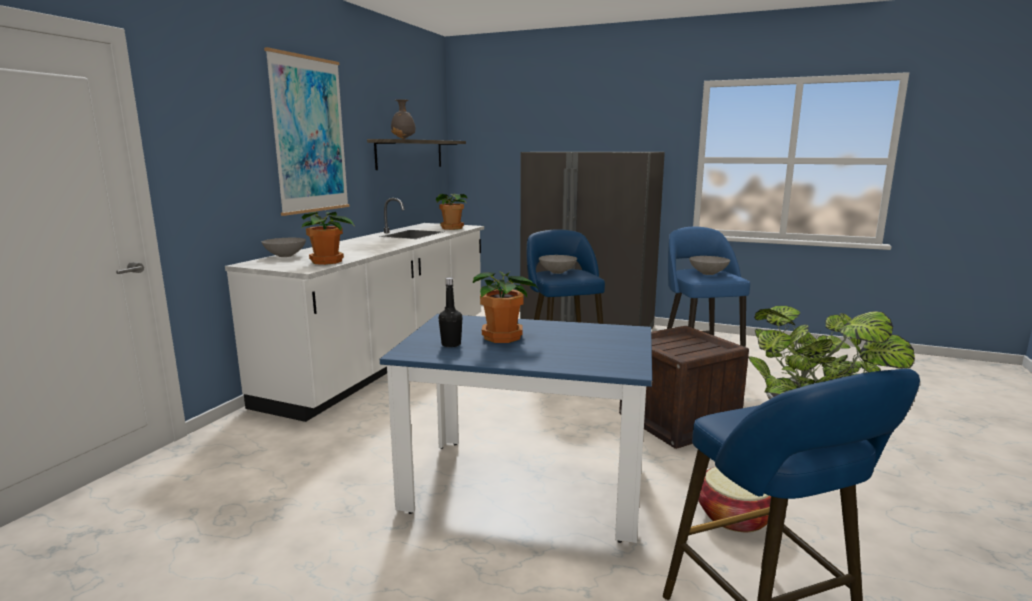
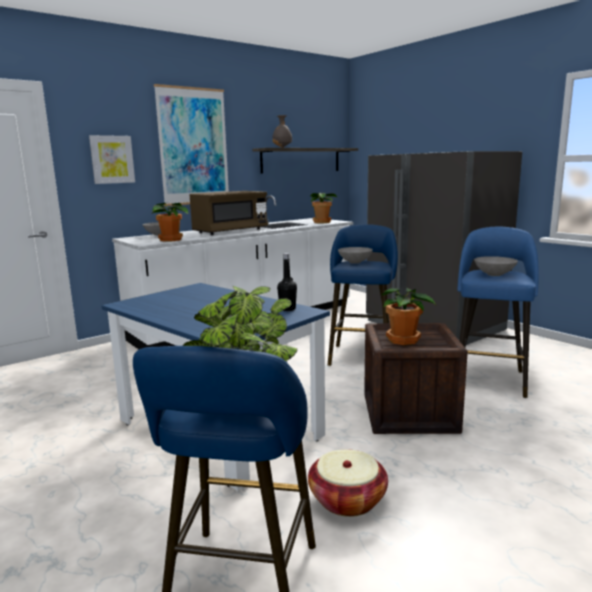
camera: 30 degrees right, 0 degrees up
(219, 151) = (112, 159): none -> picture
(374, 245) = (230, 231): none -> brown microwave
(451, 344) = (159, 302): black bottle -> black bottle (287, 309)
(504, 337) = (202, 303): potted plant -> potted plant (404, 340)

